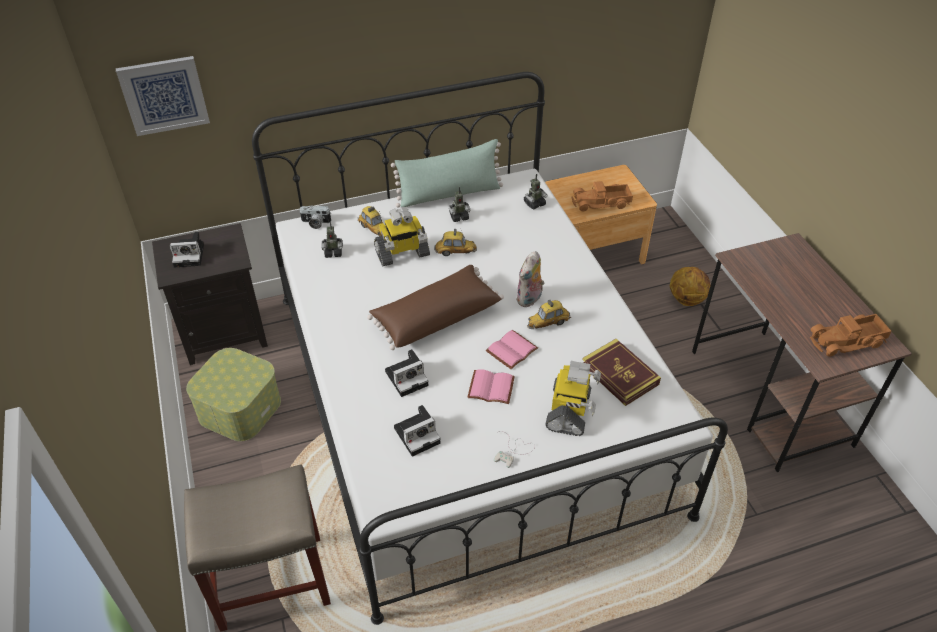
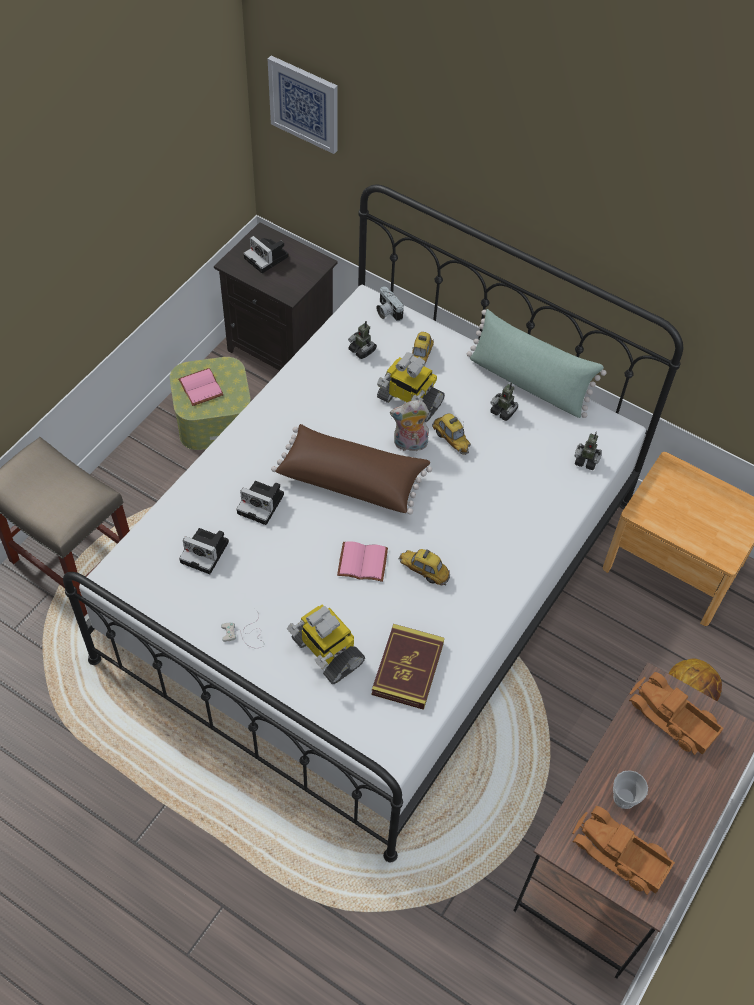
camera: 50 degrees right, 10 degrees up
(490, 389) = (301, 573): pink book -> pink book (199, 387)
(530, 299) = (442, 538): plush toy -> plush toy (409, 445)
(569, 411) = (326, 652): toy robot -> toy robot turned 75 degrees clockwise
(601, 203) = (681, 521): toy truck -> toy truck (671, 719)
(807, 316) = (624, 797): none -> cup

